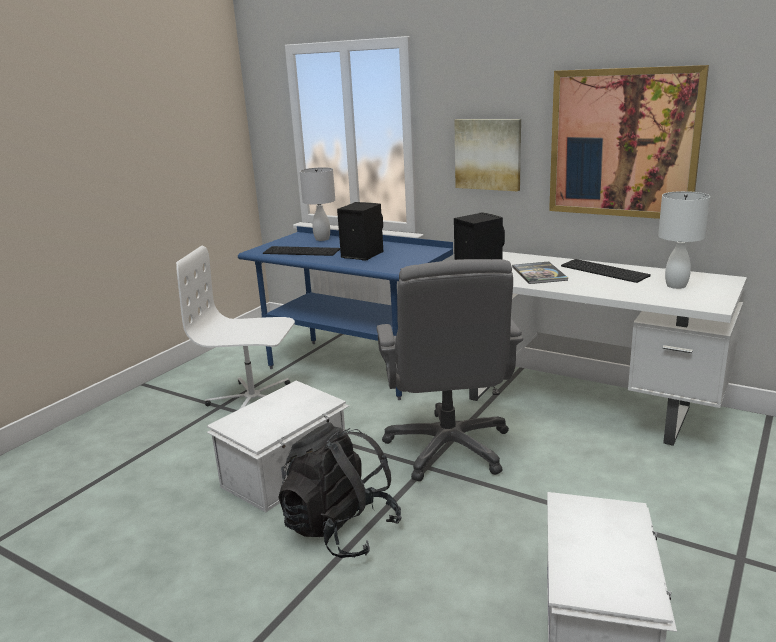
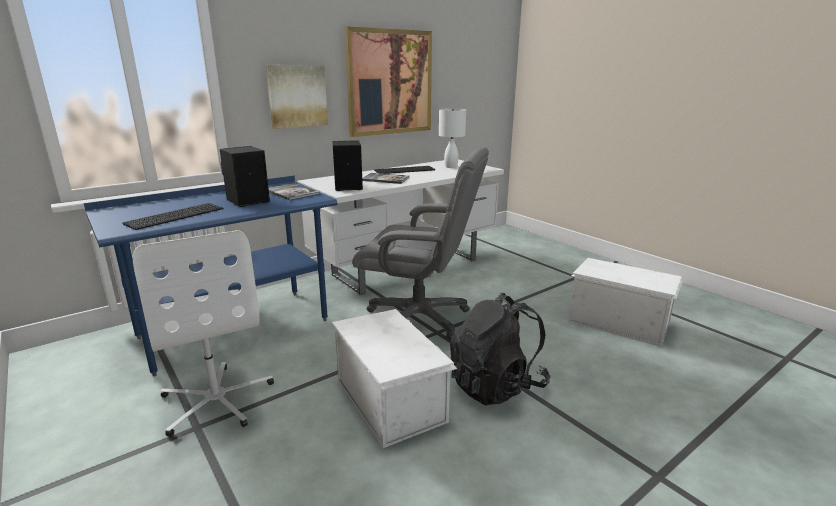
camera: 70 degrees left, 0 degrees up
(253, 400) = (217, 400): white office chair -> white office chair turned 60 degrees counterclockwise
(322, 239) = (150, 205): white table lamp -> none
(406, 258) = (291, 192): none -> book

